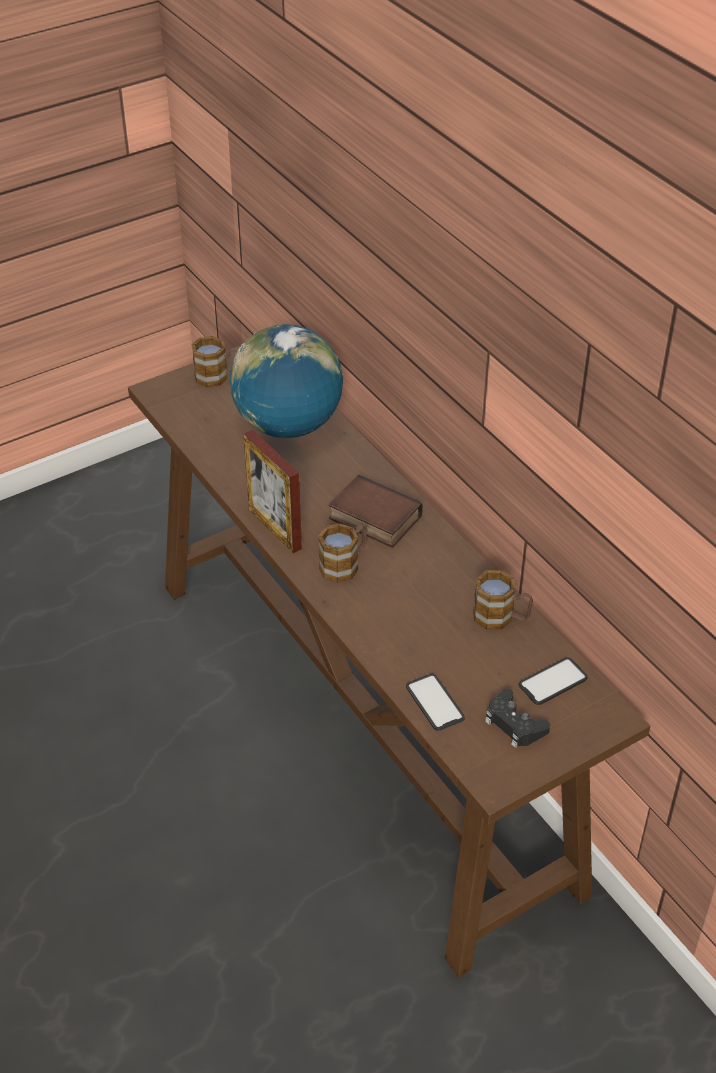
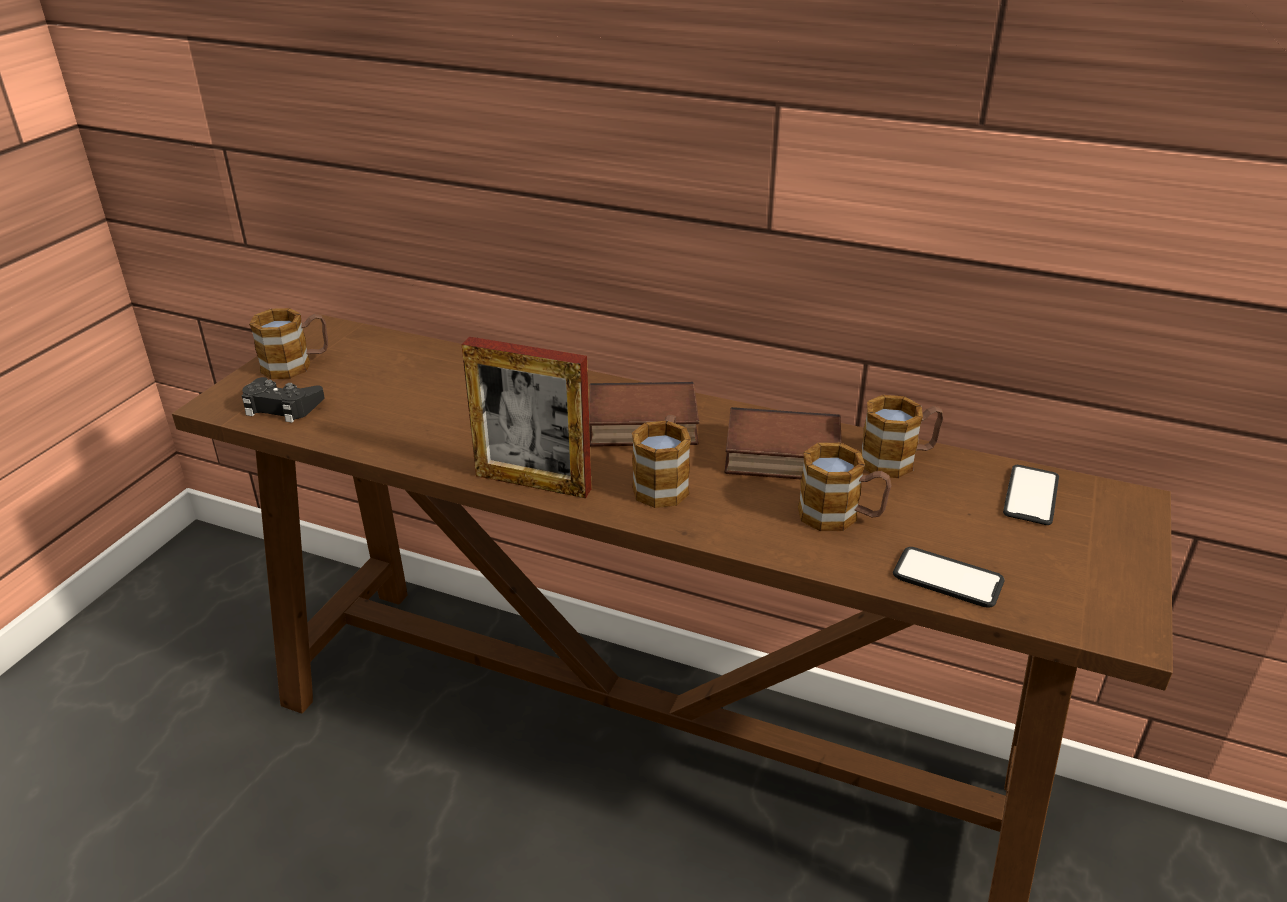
camera: 35 degrees left, 10 degrees down
(288, 425) = (437, 379): globe -> none
(420, 636) = (840, 516): none -> mug
(431, 580) = (780, 457): none -> book
(514, 724) = (1056, 557): black game controller -> black game controller (281, 406)

